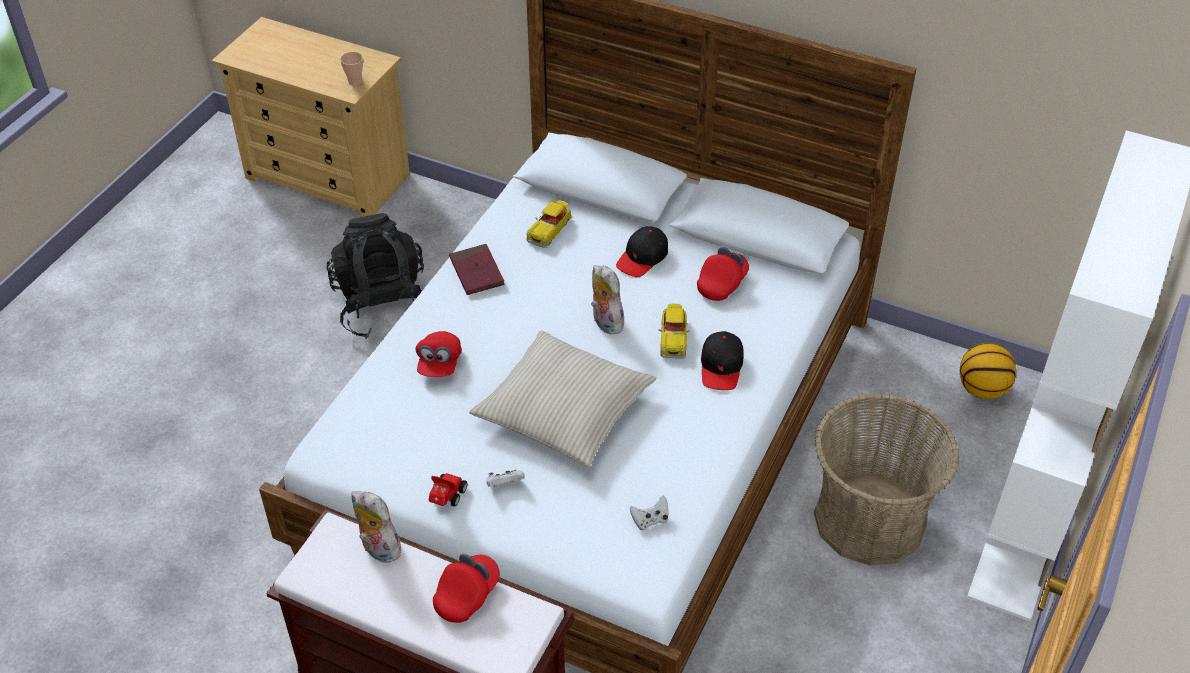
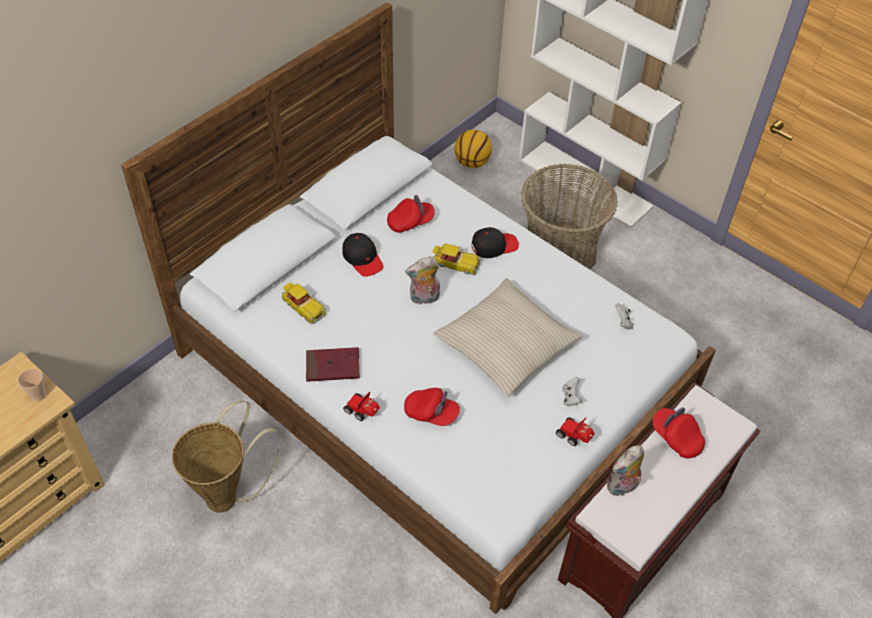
camera: 75 degrees left, 5 degrees up
(383, 306) = (228, 495): black backpack -> basket
(424, 309) = (363, 412): none -> toy car
(721, 367) = (494, 246): black cap -> black cap turned 45 degrees counterclockwise
(722, 283) = (410, 222): red cap -> red cap turned 105 degrees clockwise

